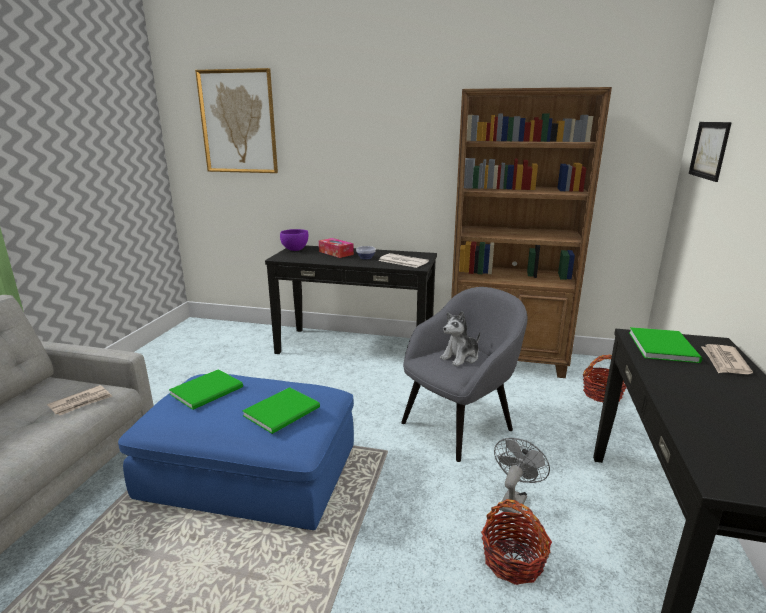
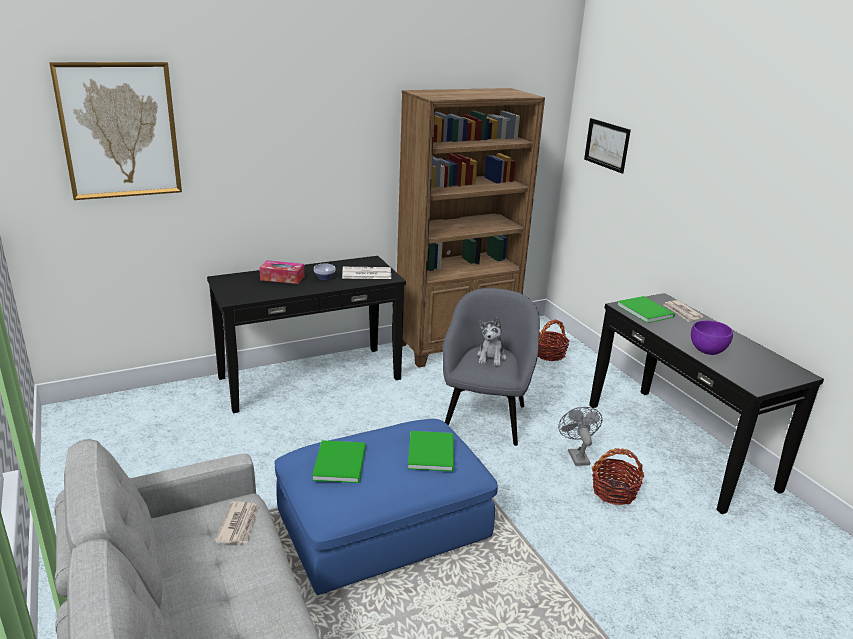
camera: 40 degrees left, 5 degrees up
(295, 249) = (227, 283): purple bowl -> purple bowl (707, 351)

